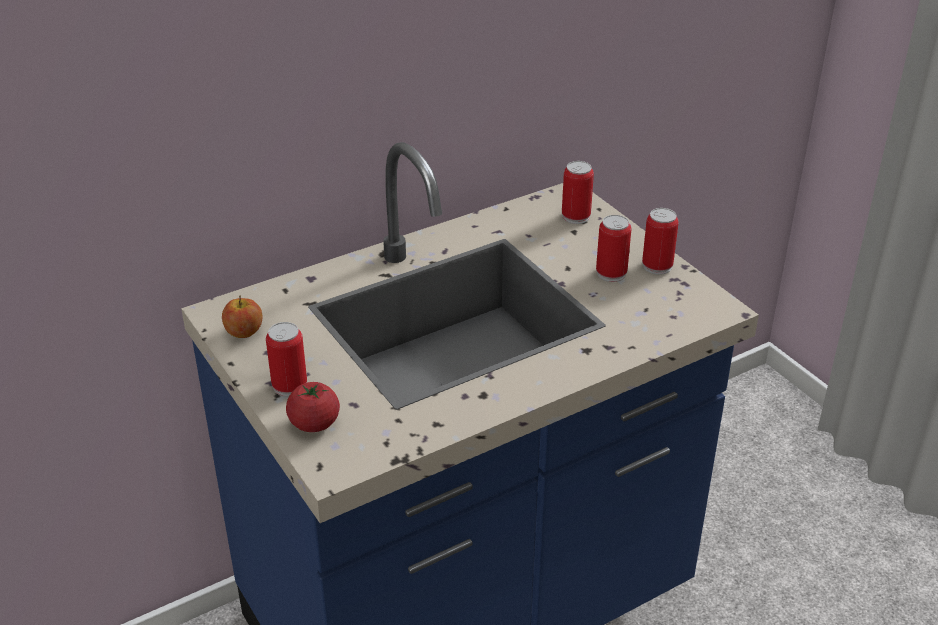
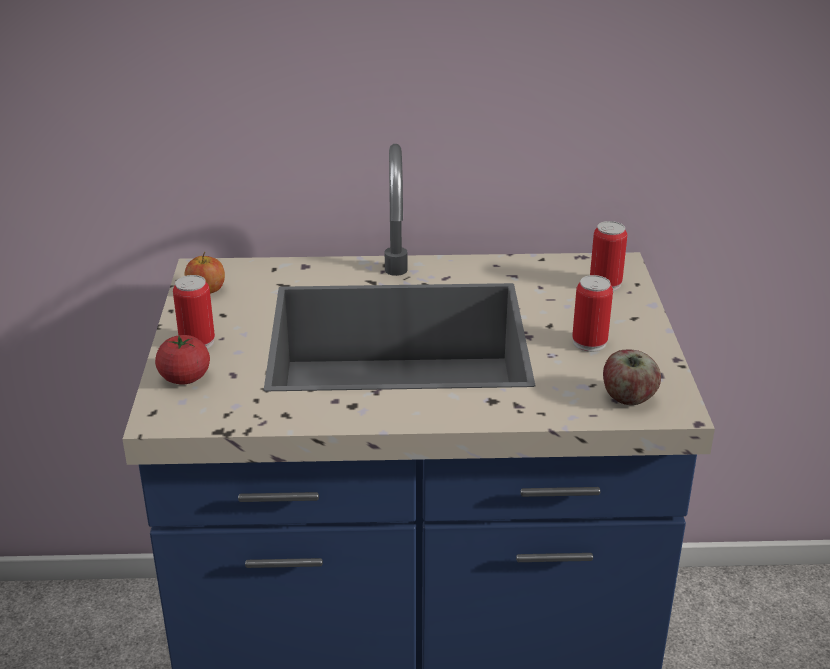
camera: 30 degrees right, 5 degrees down
(657, 266) = (645, 350): can -> none
(681, 312) = (628, 398): none -> apple

